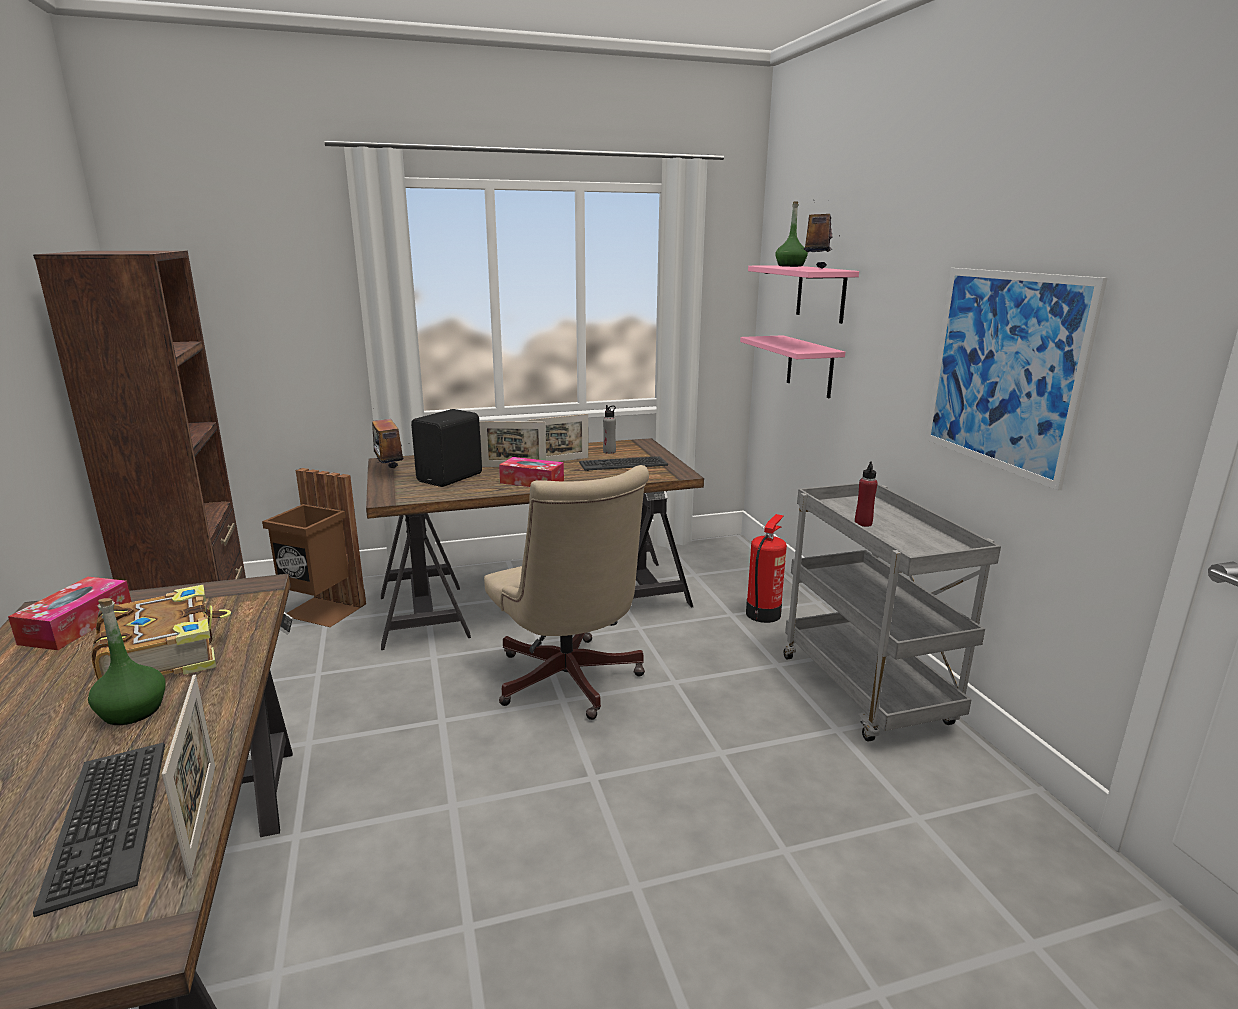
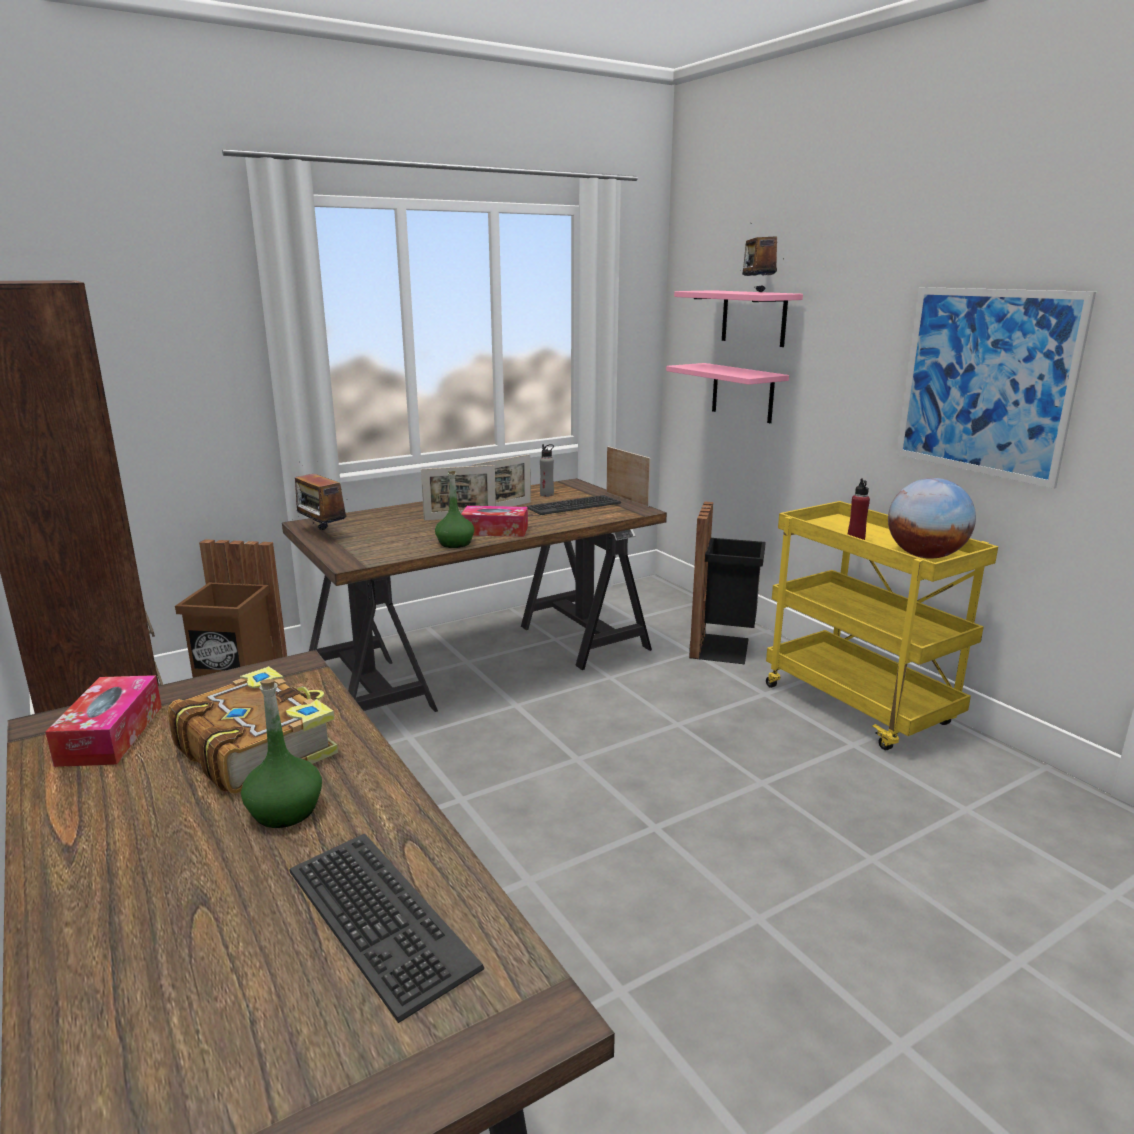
camera: 15 degrees left, 0 degrees up
(202, 817) = (481, 895): picture frame -> picture frame (627, 499)
(452, 478) = (402, 534): black speaker -> none
(569, 684) = (574, 742): beige office chair -> none
(763, 614) = (723, 648): fire extinguisher -> black trash can
(790, 266) = (718, 290): green bottle -> green bottle (455, 543)
(868, 692) = (860, 706): grey cart -> yellow cart
(922, 547) = (924, 556): none -> globe

